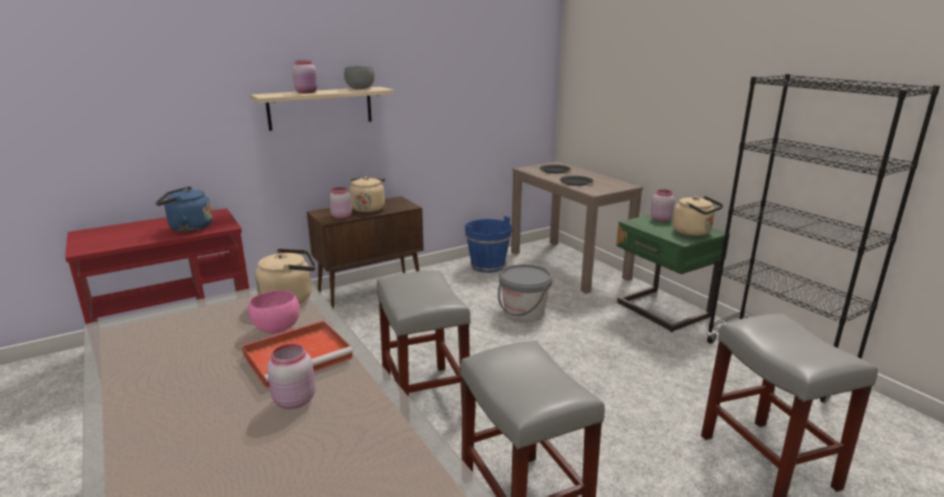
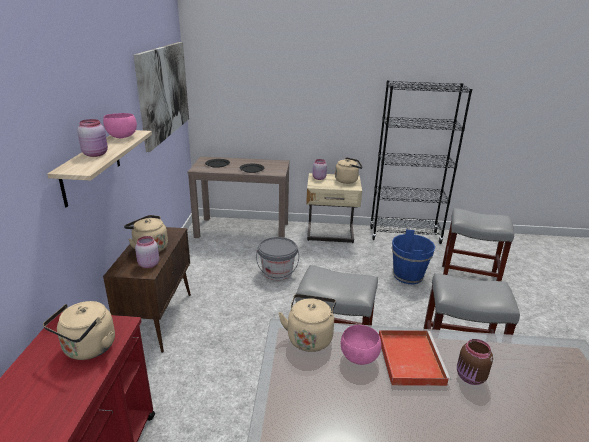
camera: 55 degrees left, 5 degrees up
(188, 228) = (87, 349): blue kettle -> beige kettle
(293, 401) = (470, 377): pink jar -> brown jar
(359, 89) = (121, 137): grey bowl -> pink bowl
(488, 266) = (199, 255): blue bucket -> blue bucket (408, 276)
(494, 69) = (164, 92): none -> picture
(661, 311) = (330, 234): green nightstand -> beige nightstand

